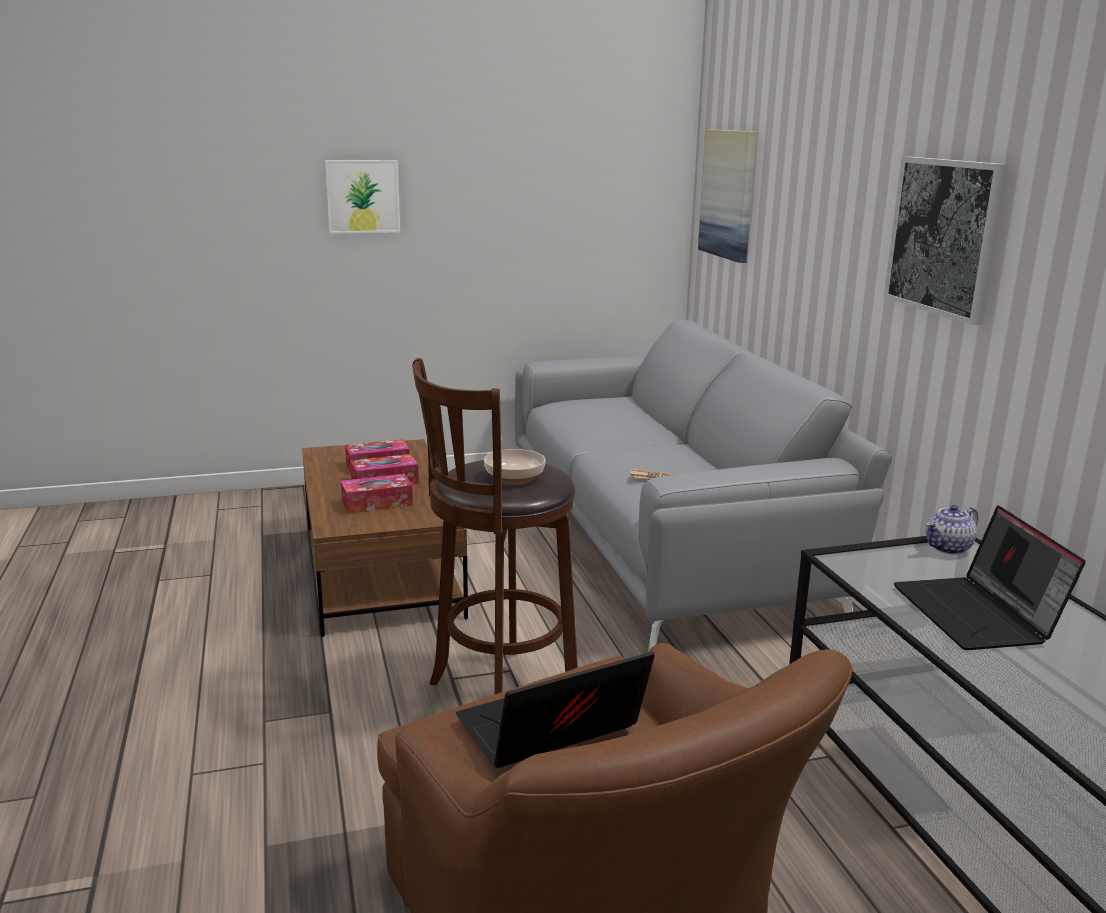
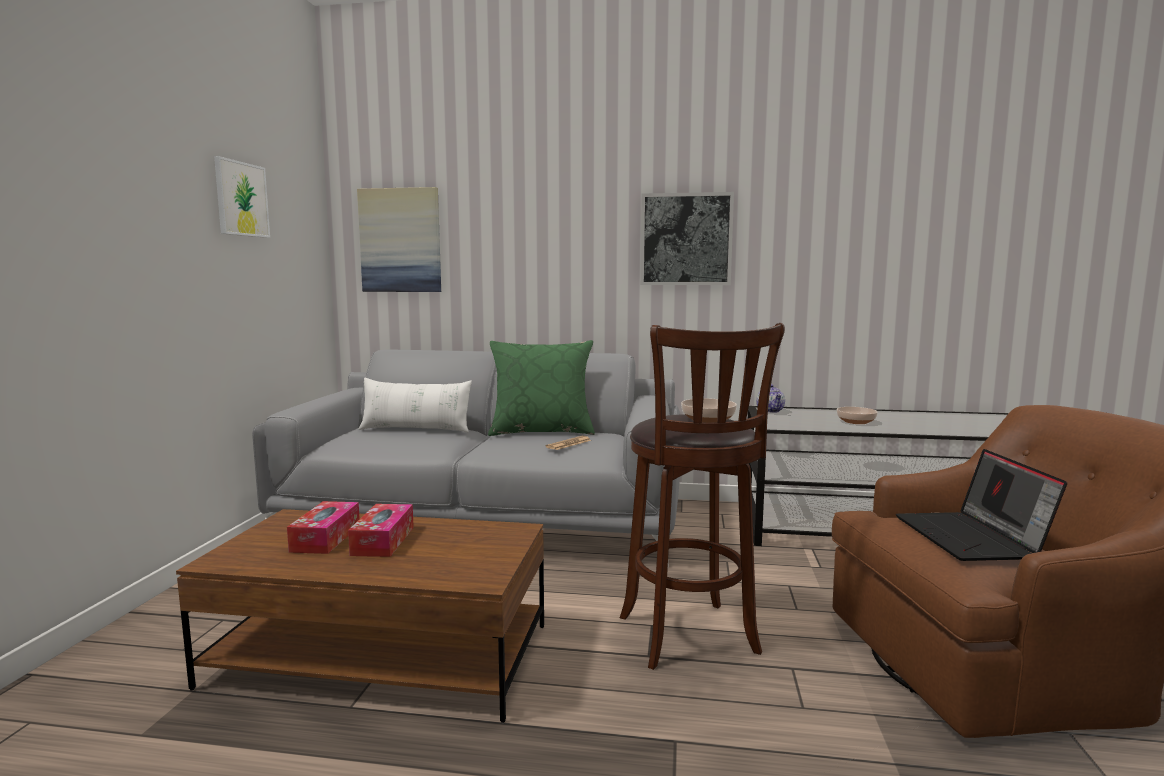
camera: 65 degrees left, 10 degrees down
(363, 196) = (75, 227): picture -> picture (241, 199)
(377, 503) = (441, 551): tissue box -> none
(630, 414) = (415, 429): none -> white pillow
(697, 458) = (542, 431): none -> green pillow
(978, 615) = (856, 421): laptop -> bowl

